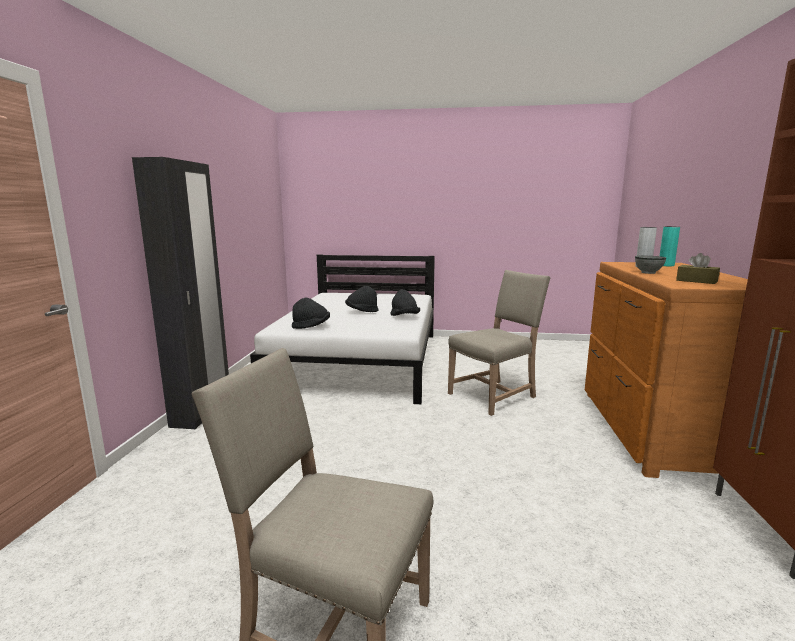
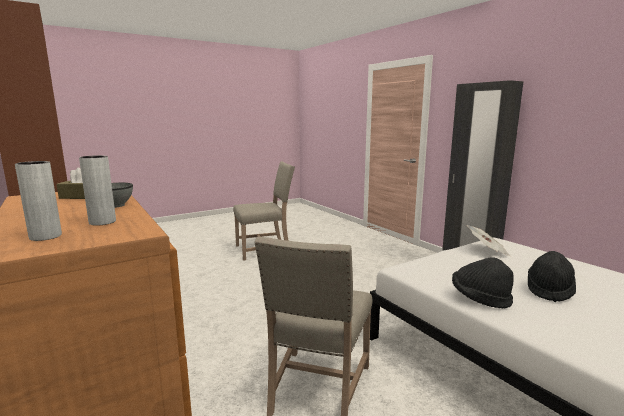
camera: 140 degrees right, 0 degrees up
(311, 327) = (487, 251): black hat -> newspaper
(666, 265) = (45, 236): turquoise vase -> grey vase

